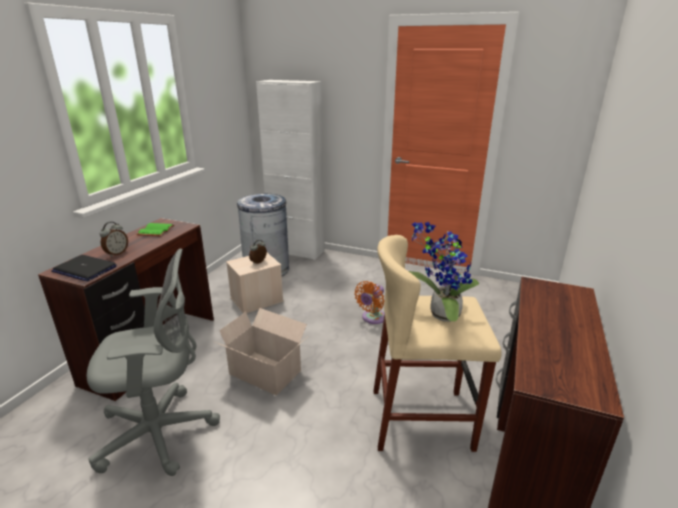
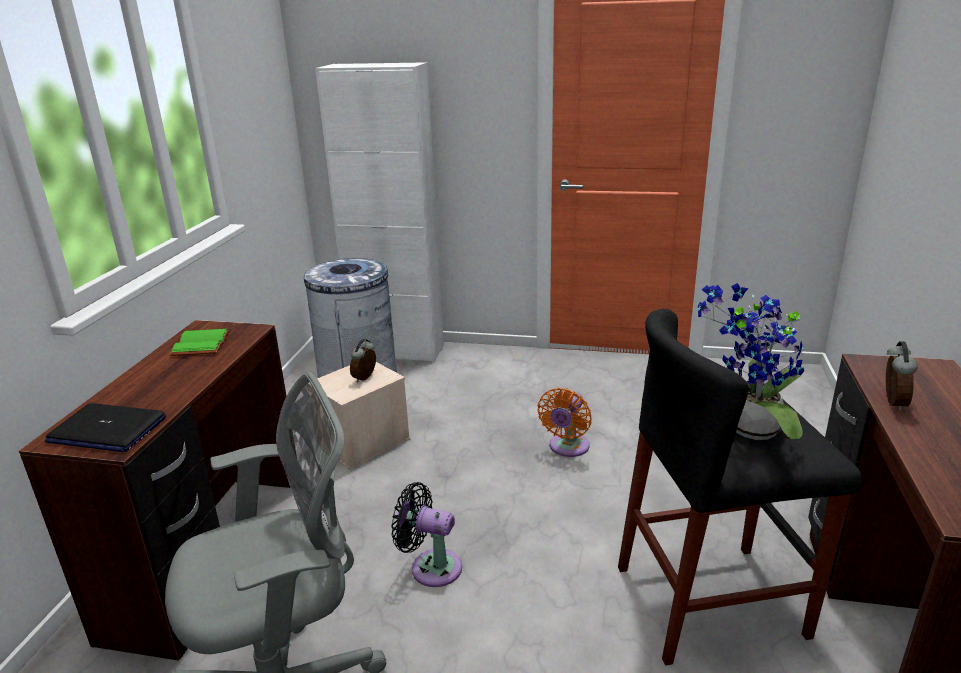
camera: 10 degrees left, 0 degrees up
(116, 253) = (151, 393): alarm clock -> alarm clock (891, 403)
(266, 373) = (431, 567): cardboard box -> black fan
(421, 419) = (710, 601): beige stool -> black stool

